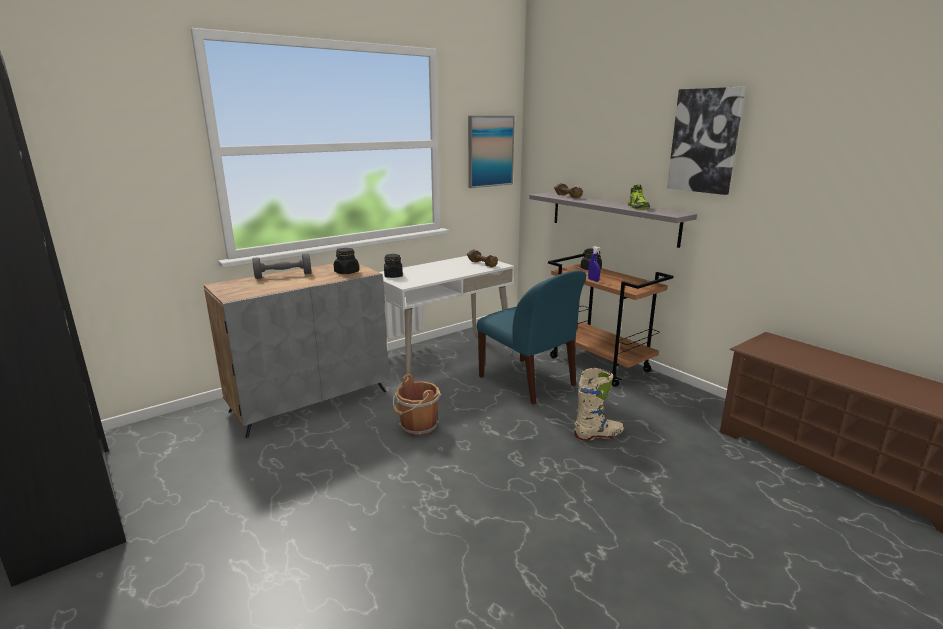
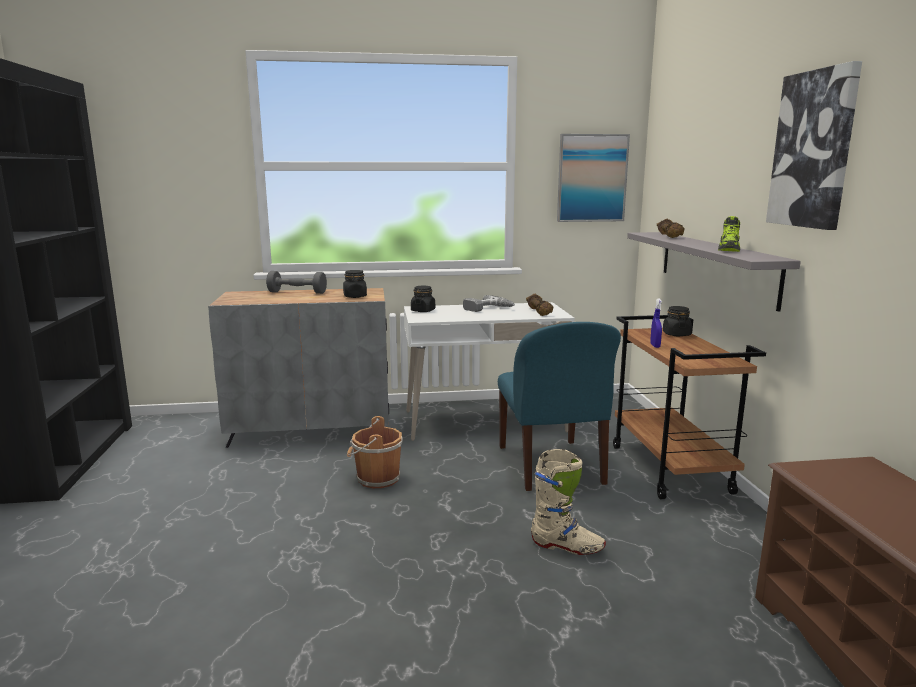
camera: 30 degrees right, 5 degrees down
(441, 267) = (488, 309): none -> power drill

